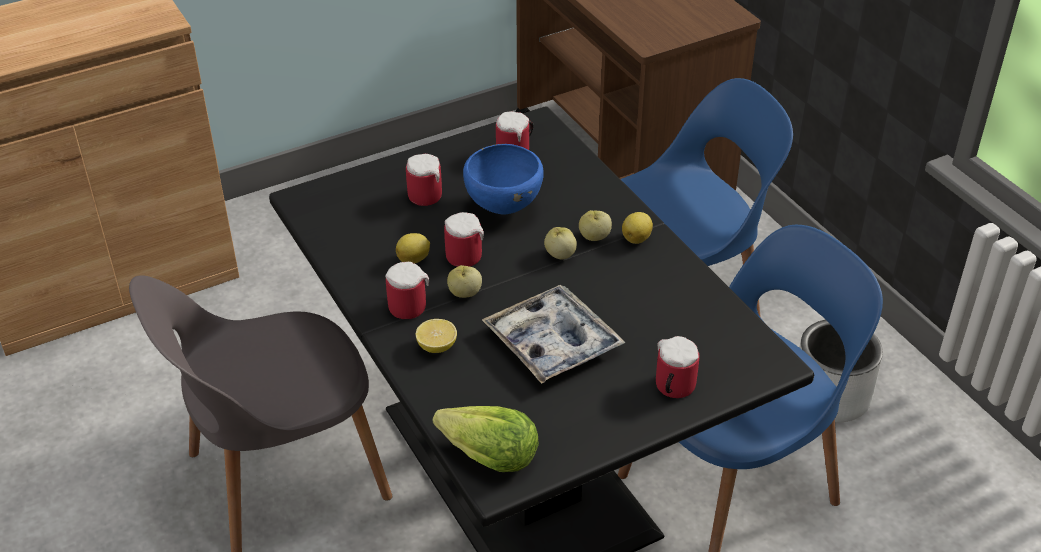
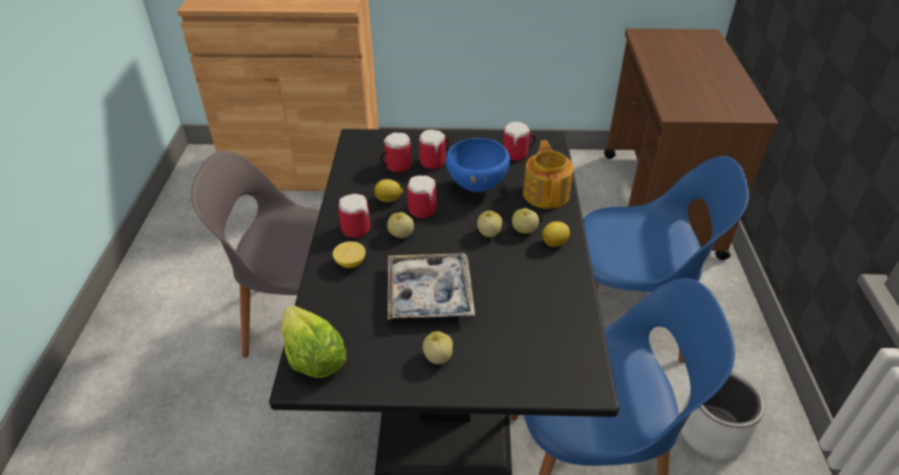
camera: 30 degrees right, 0 degrees up
(585, 187) = (546, 193): none -> teapot
(615, 400) = (437, 357): none -> apple
(671, 388) = (488, 367): mug -> mug (394, 166)

